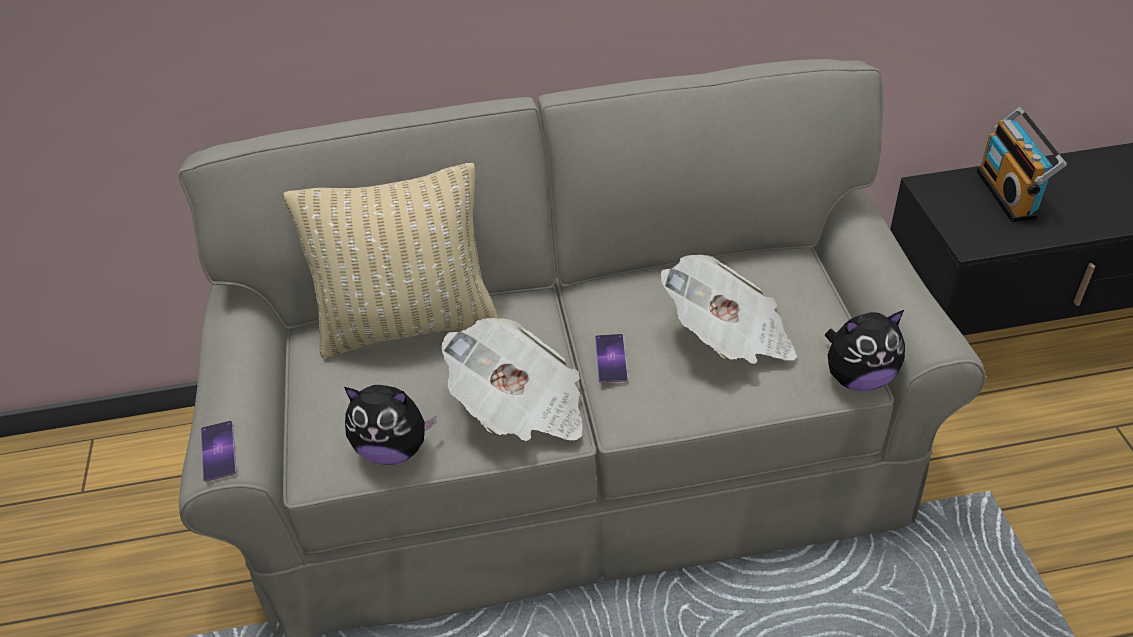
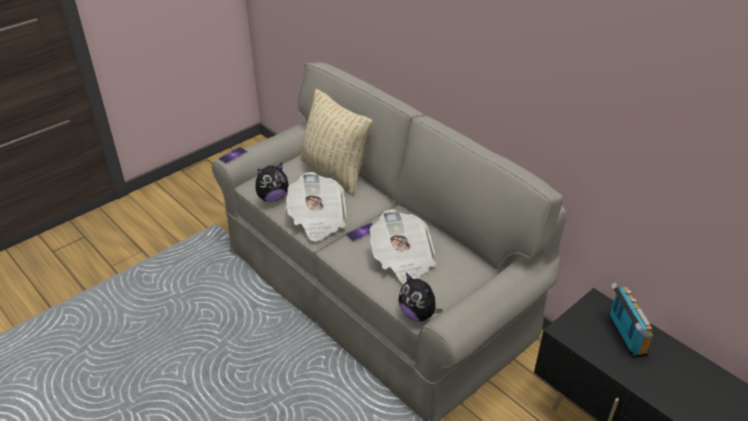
camera: 55 degrees right, 5 degrees down
(393, 449) = (272, 198): plush toy -> plush toy turned 90 degrees counterclockwise
(1010, 194) = (624, 335): radio -> radio turned 120 degrees clockwise

